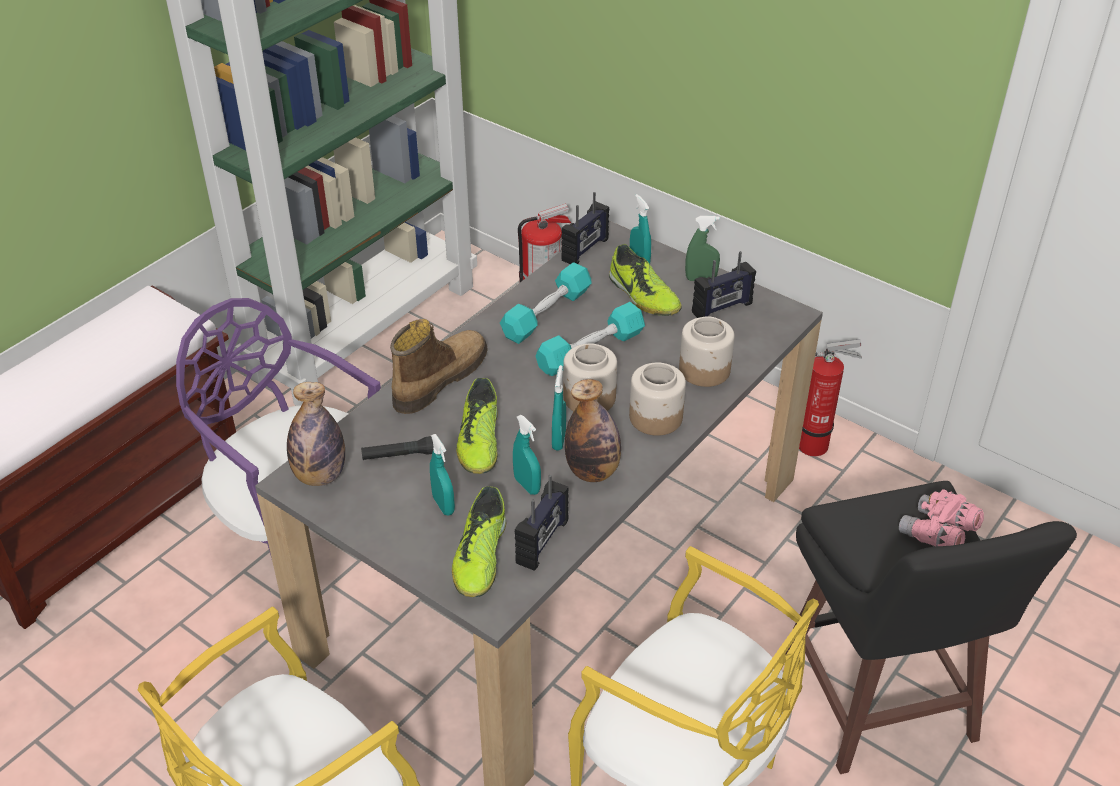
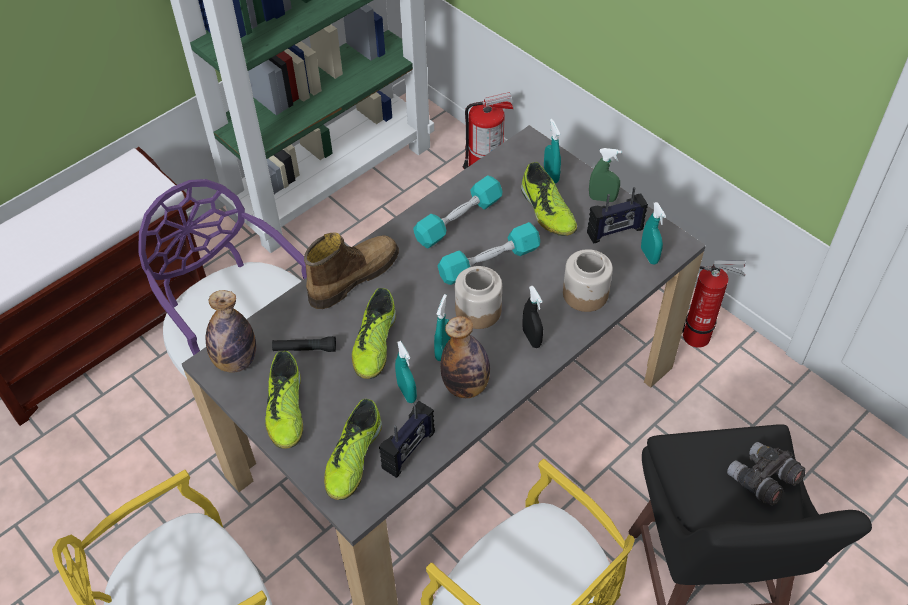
camera: 10 degrees right, 10 degrees up
(390, 517) = (286, 409): none -> shoe
(443, 505) = (332, 403): turquoise spray bottle -> turquoise spray bottle (649, 255)
(585, 250) = (506, 157): radio -> none
(655, 418) = (531, 338): jar -> black spray bottle
(937, 534) = (762, 480): pink binoculars -> grey binoculars

